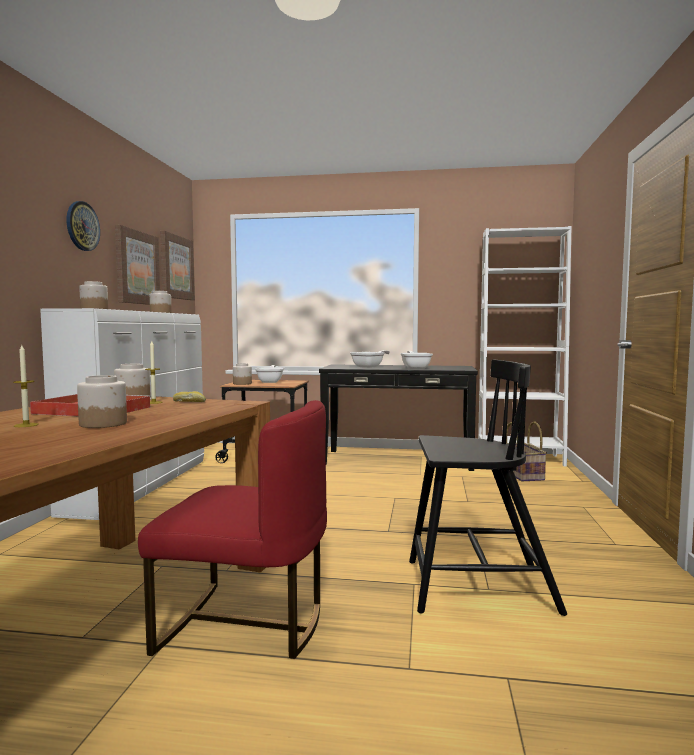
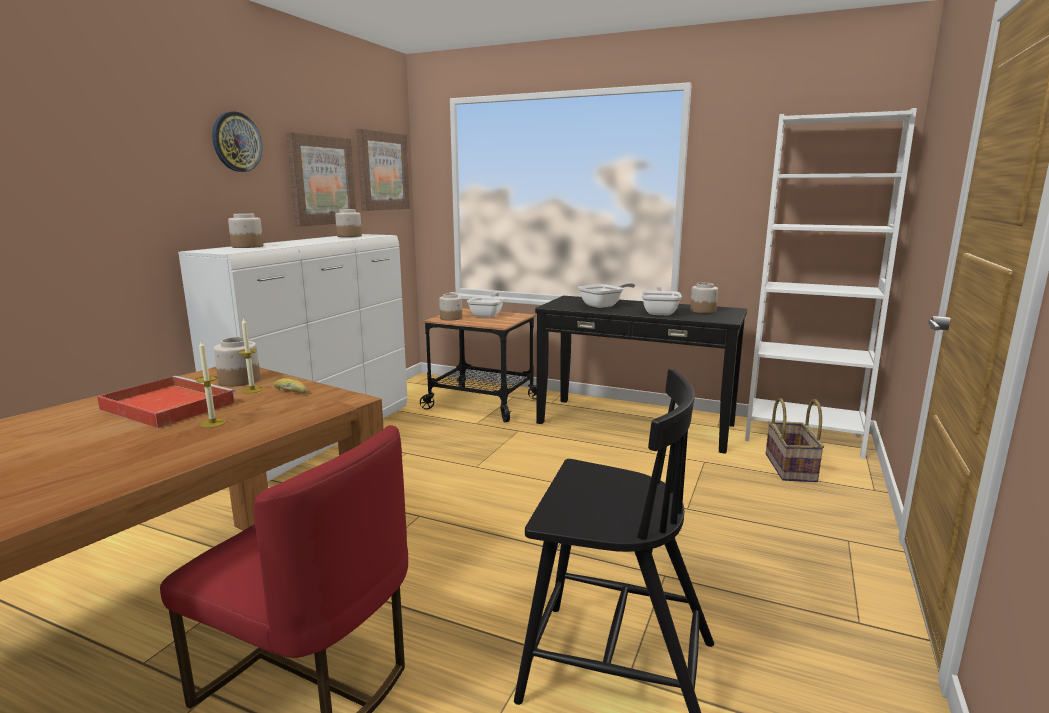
camera: 15 degrees right, 10 degrees up
(26, 425) = (60, 440): candle -> candle (213, 423)
(103, 424) = (135, 446): jar -> jar (703, 311)

